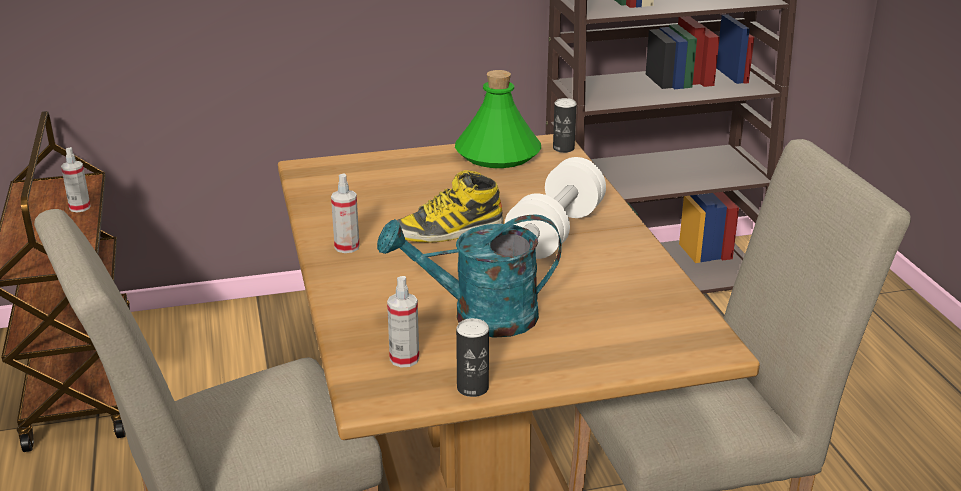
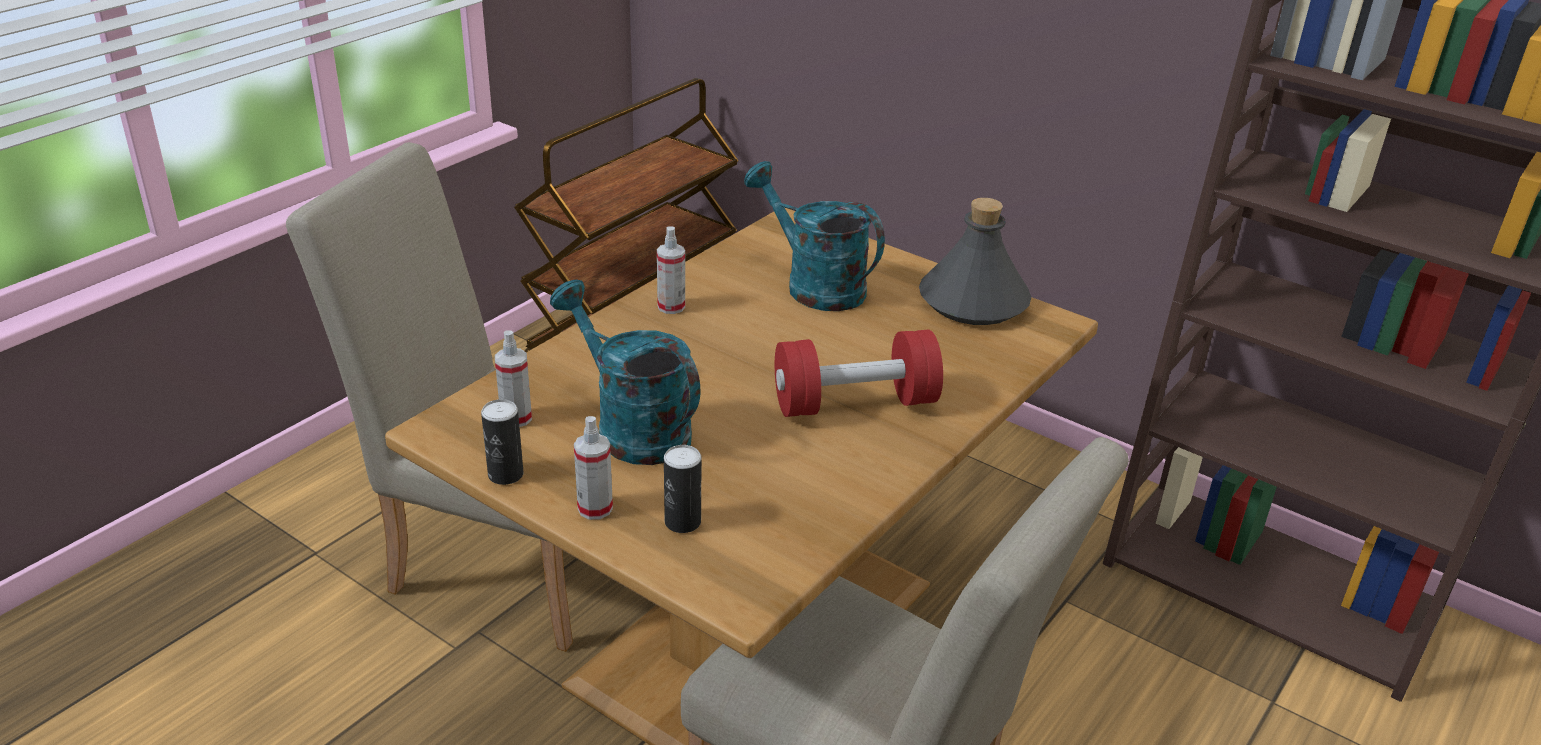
camera: 50 degrees right, 5 degrees up
(80, 207) = (669, 180): spray bottle -> spray bottle (595, 508)
(400, 190) = (814, 285): none -> turquoise watering can
(448, 231) = (771, 343): boot -> none
(497, 154) = (973, 302): green bottle -> grey bottle
(555, 232) = (854, 403): white dumbbell -> red dumbbell
(563, 148) = (1050, 333): can -> can (682, 522)

